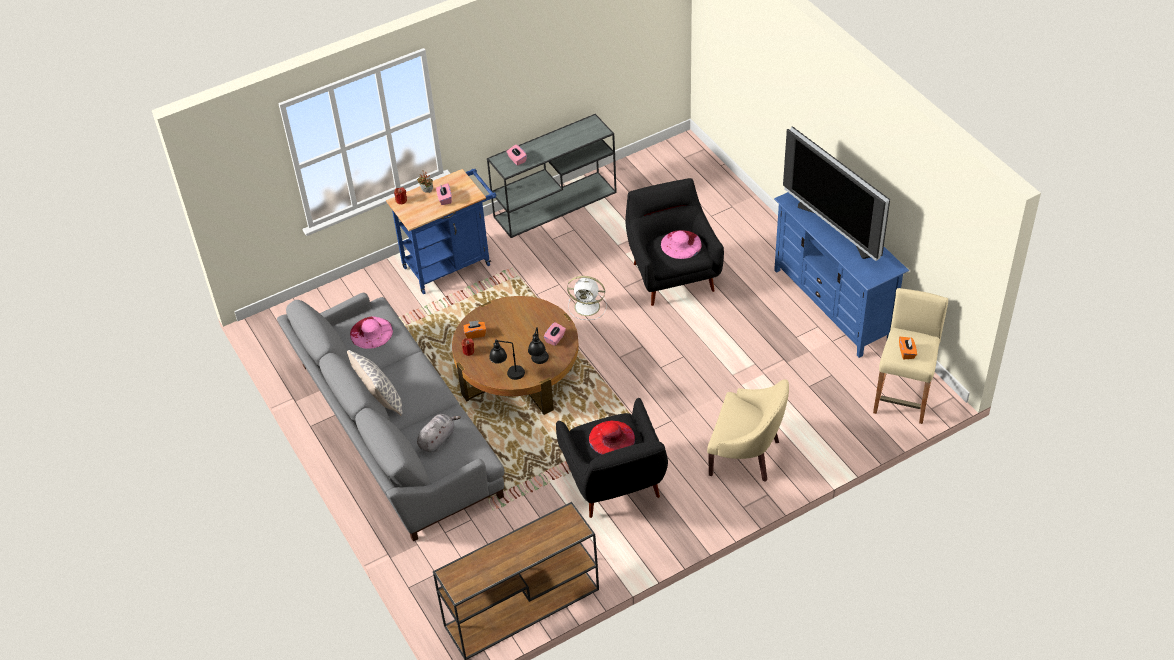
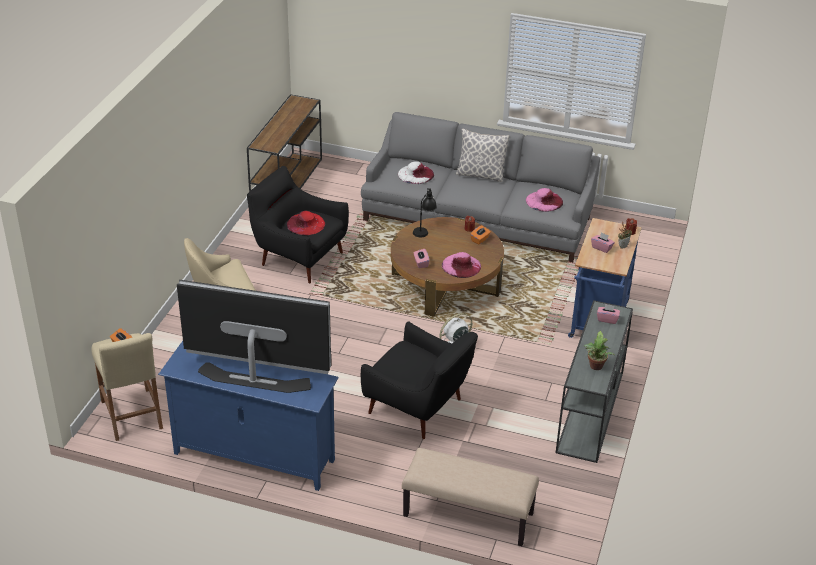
camera: 135 degrees right, 10 degrees down
(437, 439) = (415, 174): grey plush toy -> white hat
(539, 363) = (412, 245): black table lamp -> none
(575, 133) = (596, 367): none -> potted plant
(681, 244) = (406, 366): pink hat -> pink hat (461, 266)
(722, 187) = (467, 515): none -> beige bench

